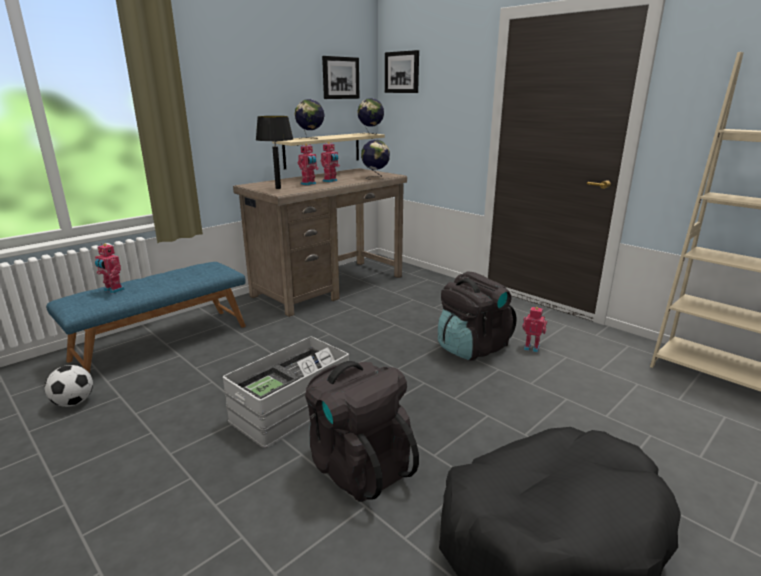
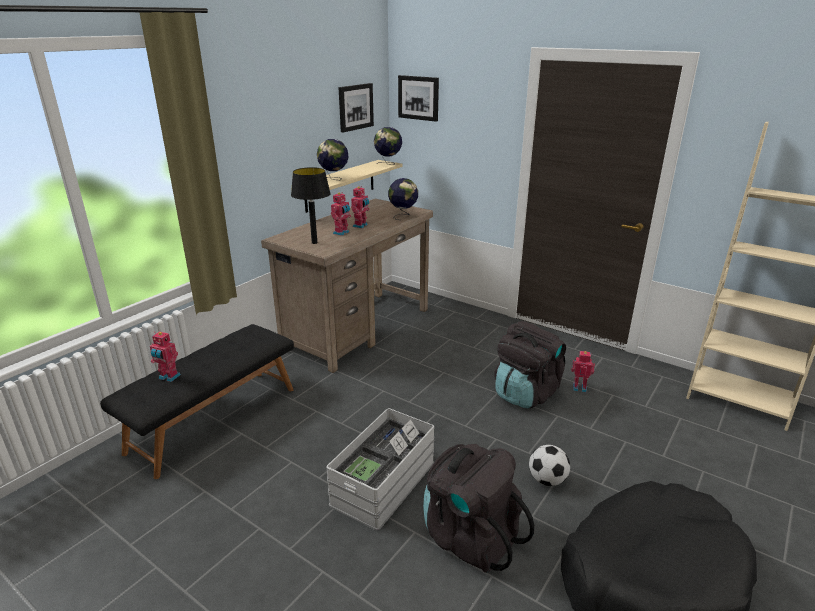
camera: 10 degrees left, 5 degrees up
(74, 402) = (159, 504): football -> football (547, 480)
(162, 342) = (214, 419): blue bench -> black bench

